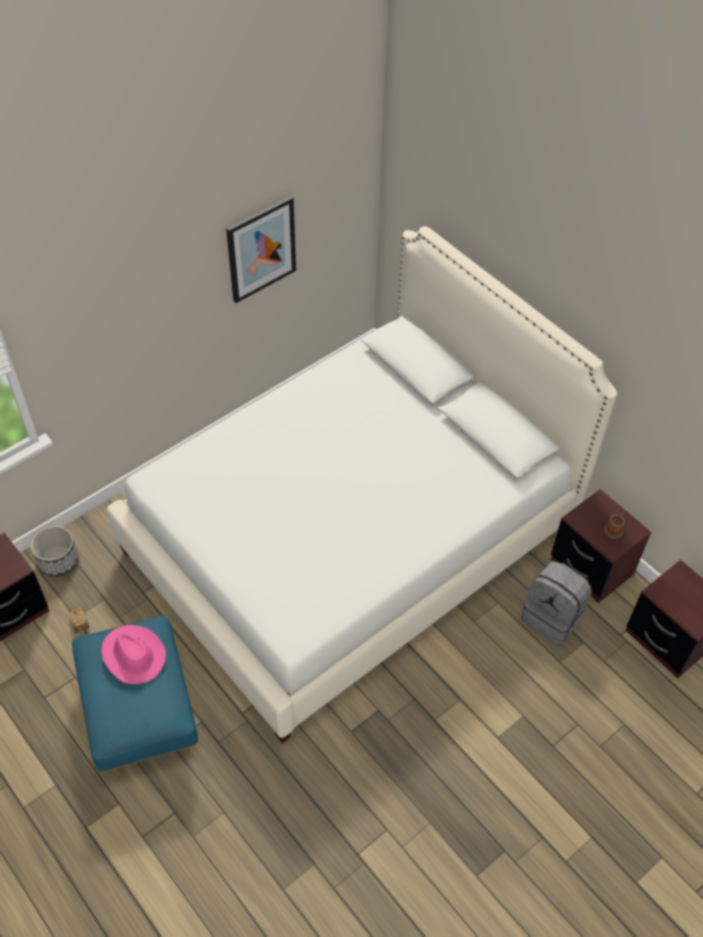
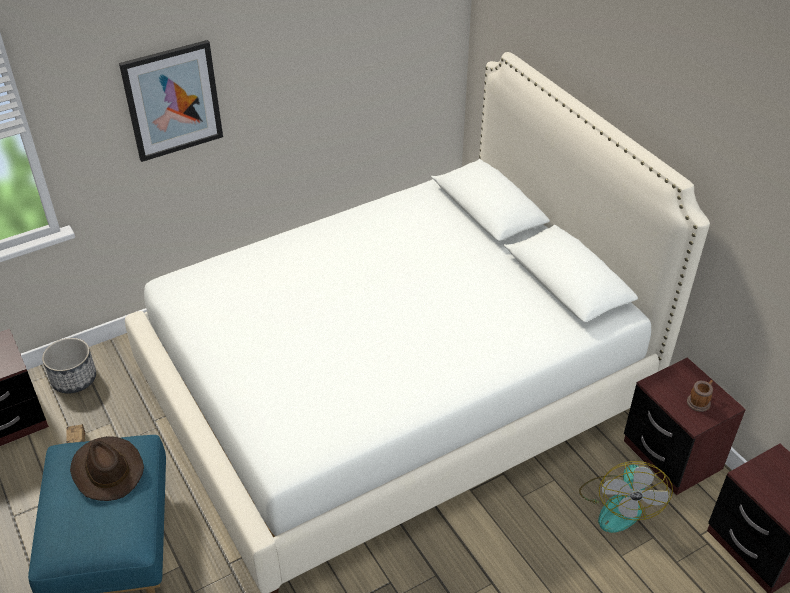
camera: 10 degrees right, 10 degrees down
(133, 656) = (107, 470): pink hat -> brown hat
(261, 249) = (329, 61): picture -> picture (172, 100)
(553, 617) = (619, 504): grey backpack -> fan

